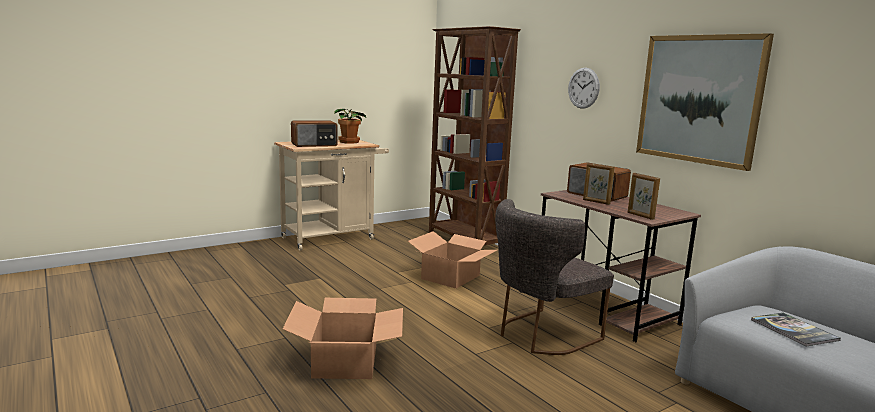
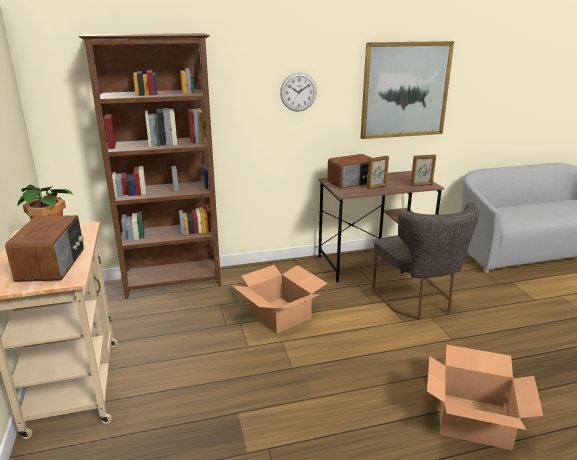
camera: 70 degrees left, 10 degrees up
(793, 330) = (520, 214): book -> none

